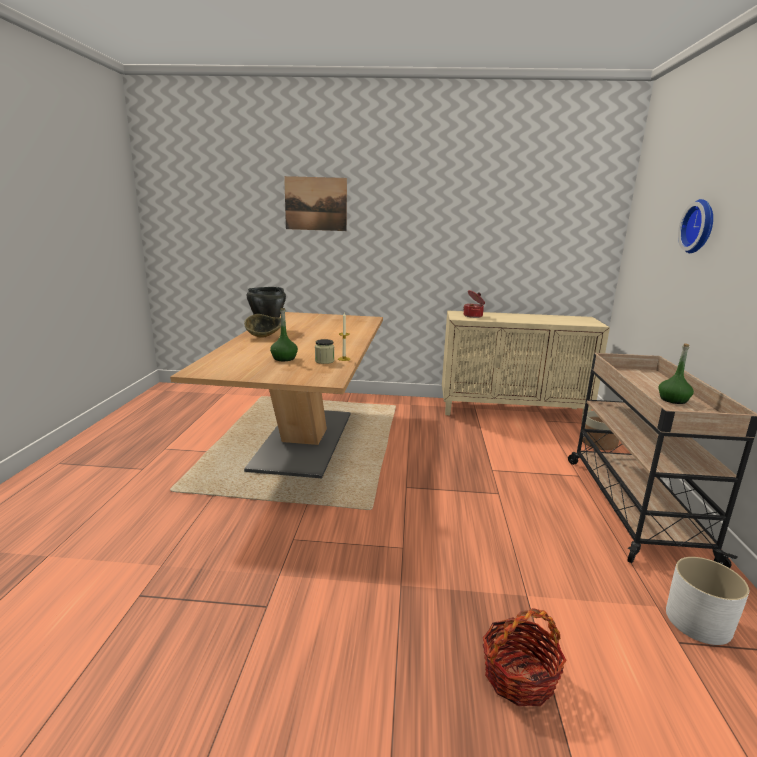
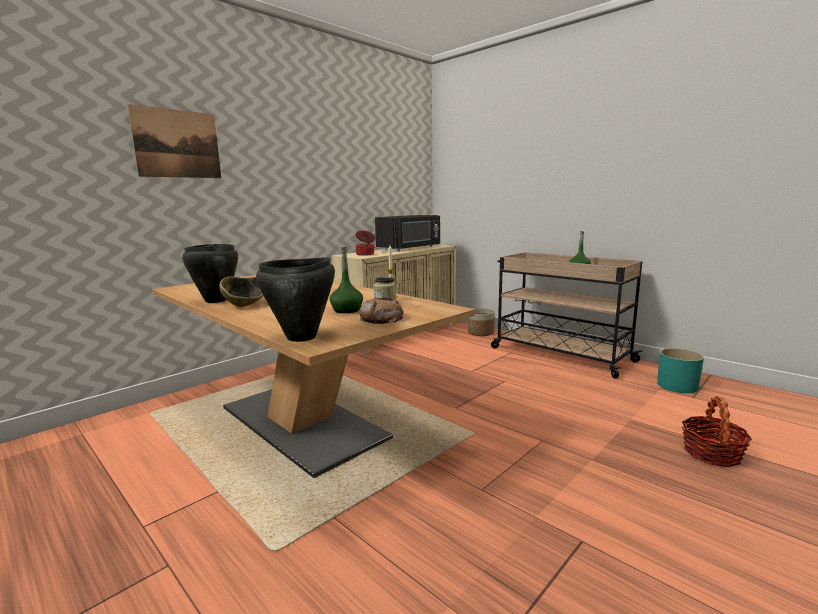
camera: 50 degrees left, 5 degrees down
(206, 365) = (302, 337): none -> black cooking pot
(274, 370) = (382, 318): none -> bread
(543, 319) = (410, 248): none -> black microwave
(697, 621) = (677, 386): white planter -> turquoise planter
(700, 226) = (528, 162): wall clock -> none

